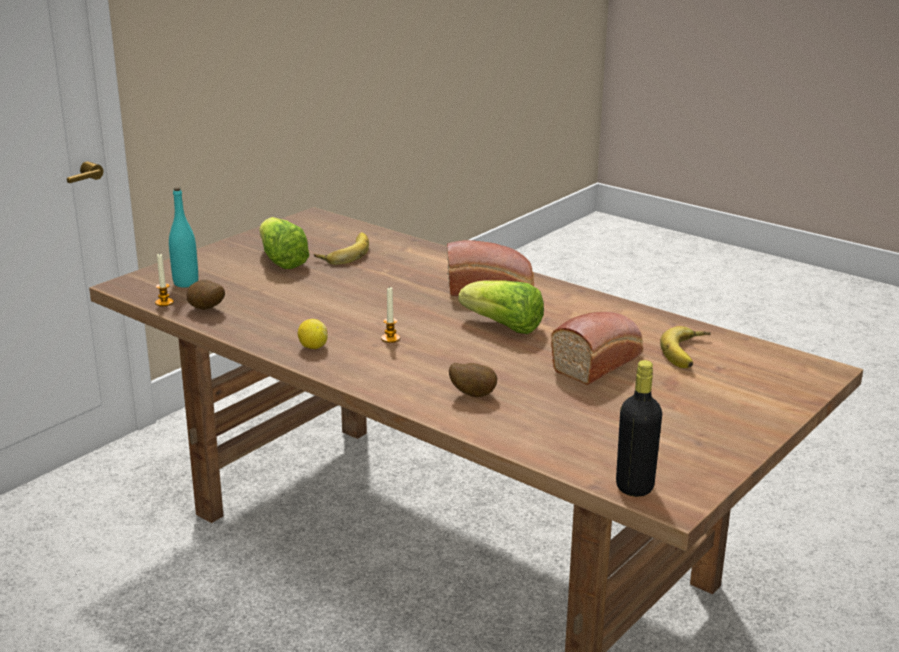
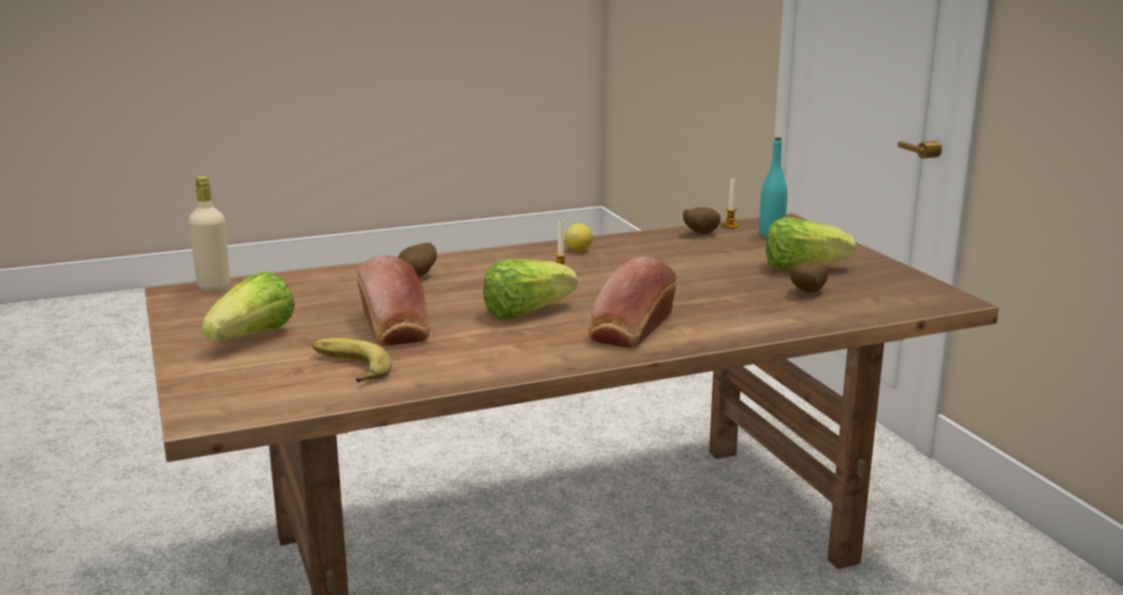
camera: 120 degrees right, 5 degrees down
(344, 253) = (806, 292): banana -> potato
(634, 487) = (214, 287): black bottle -> beige bottle
(700, 409) = (253, 337): none -> lettuce

